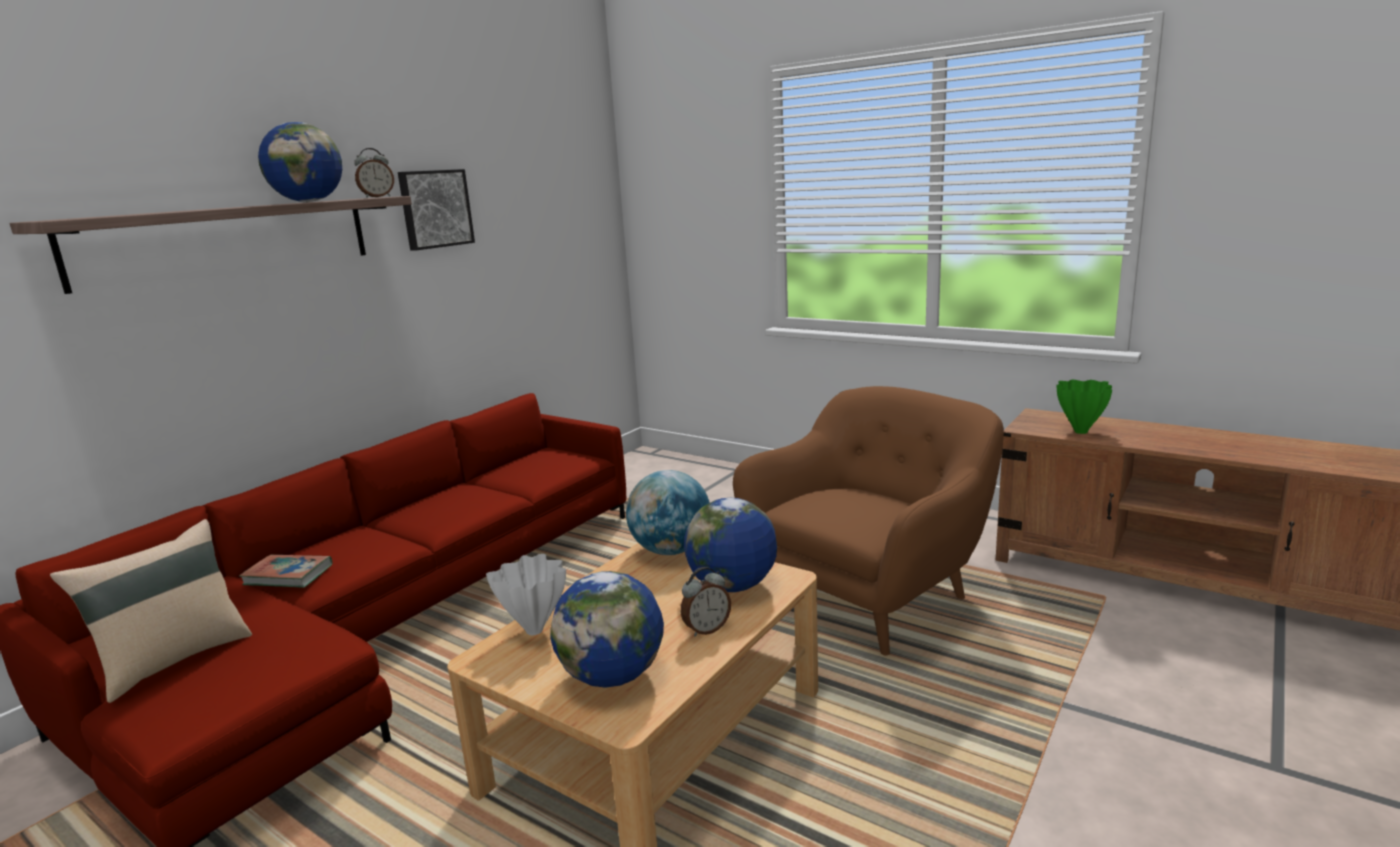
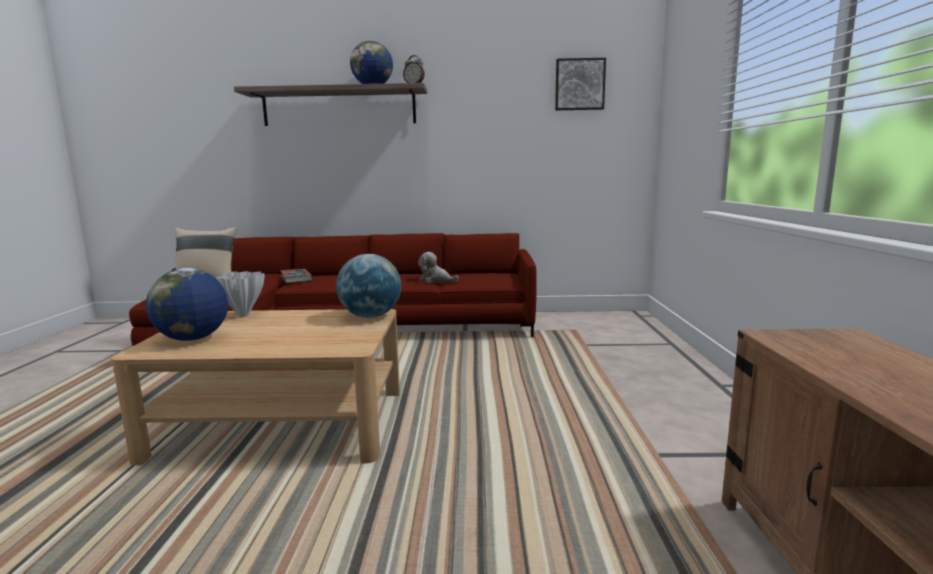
camera: 55 degrees right, 5 degrees down
(435, 209) = (471, 98): picture -> picture (579, 84)
(504, 491) = (436, 281): none -> plush toy
(706, 629) = (260, 345): alarm clock -> none
(732, 586) = (328, 339): globe -> none
(871, 598) = (540, 449): brown armchair -> none
(1079, 432) = (834, 360): green vase -> none

